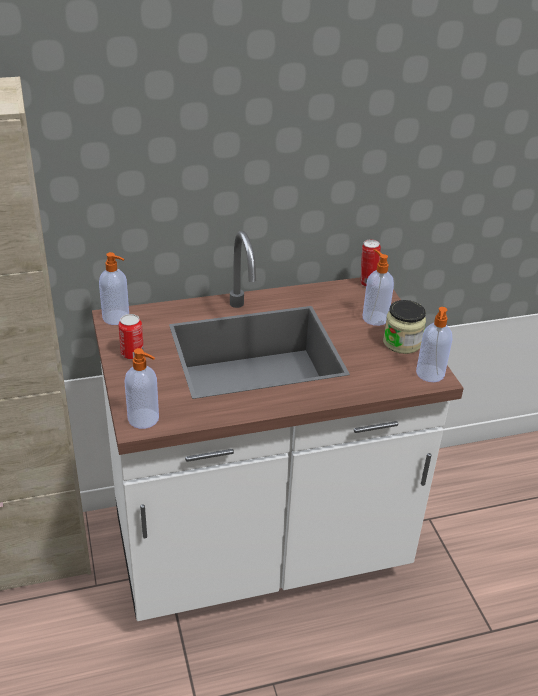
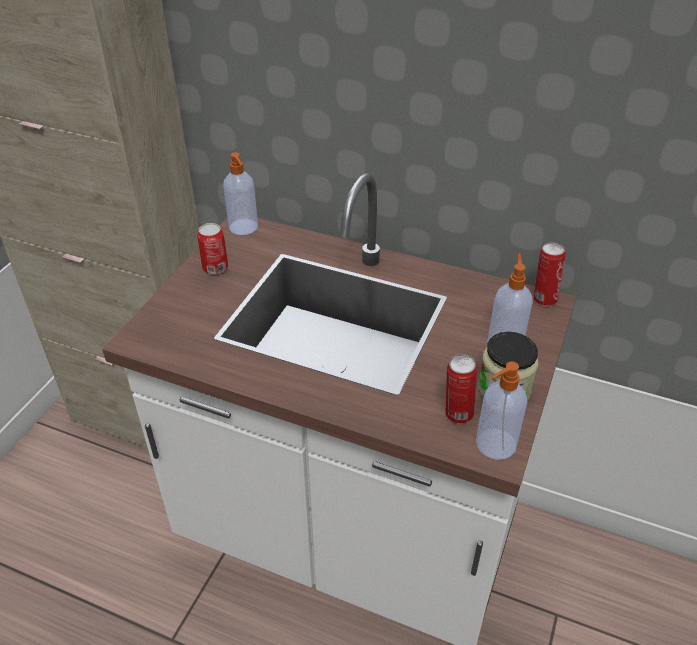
camera: 40 degrees right, 5 degrees up
(144, 419) = (149, 337): soap dispenser -> none
(393, 368) = (457, 414): none -> can

